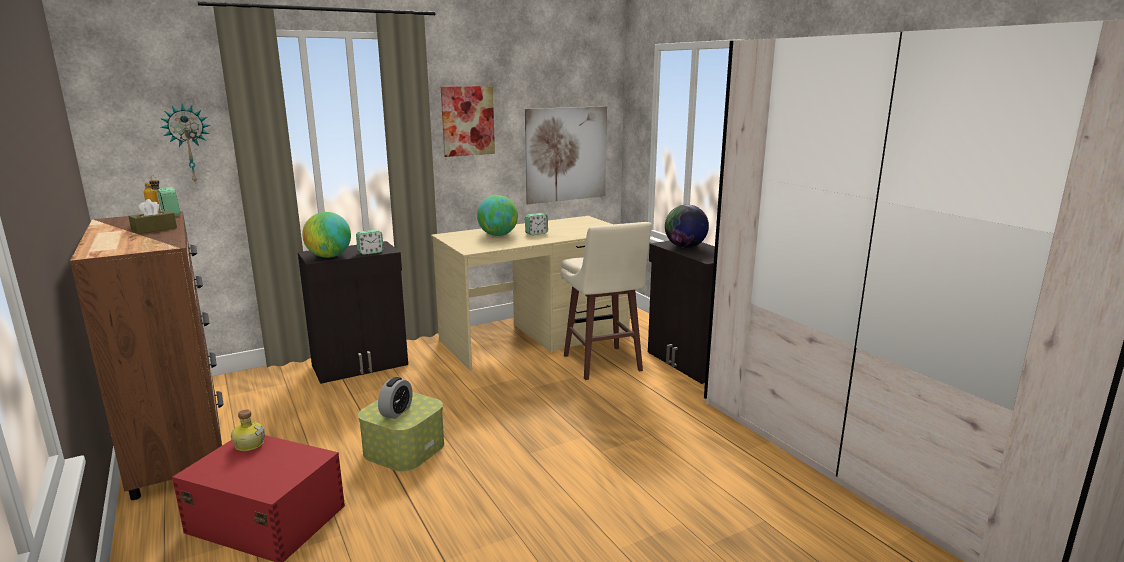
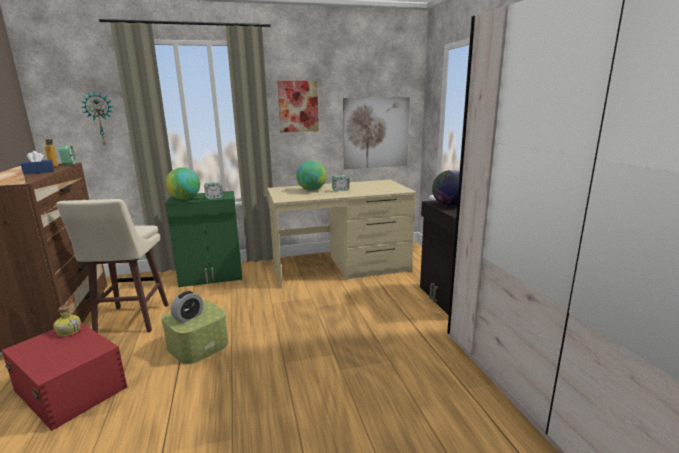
camera: 15 degrees right, 0 degrees up
(154, 229) = (39, 172): brown tissue box -> blue tissue box
(361, 365) = (212, 277): black cabinet -> green cabinet
(602, 364) = (379, 293): beige stool -> beige stool (131, 320)

